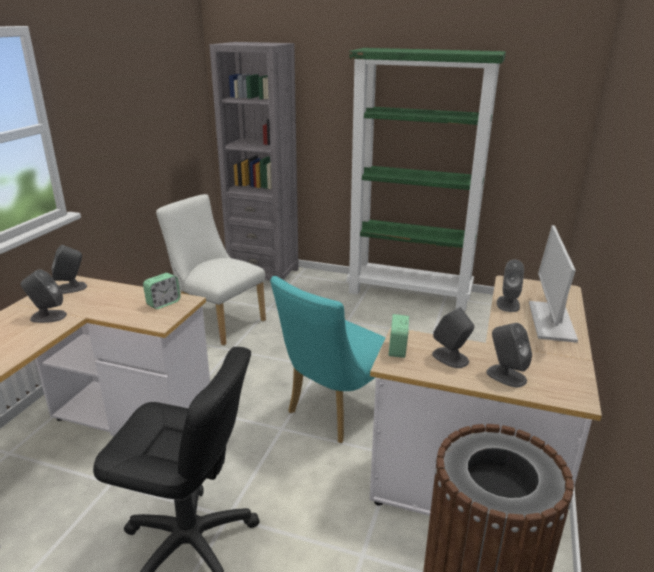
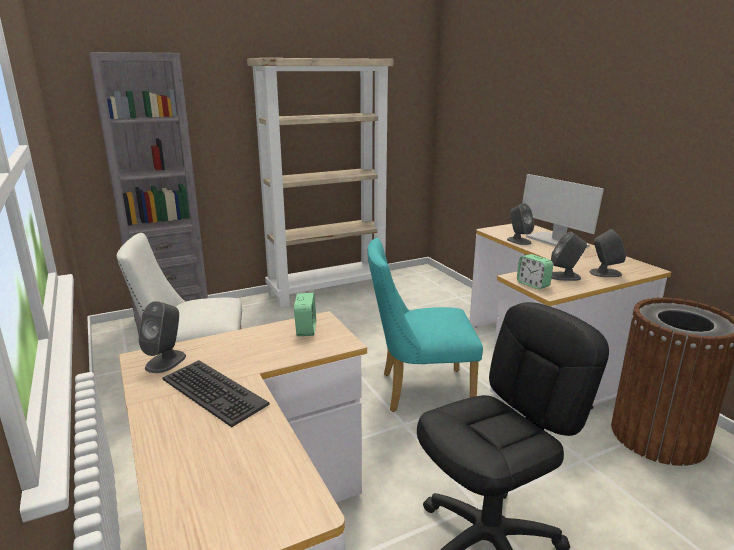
camera: 45 degrees left, 5 degrees down
(48, 316) = (212, 392): grey speaker -> keyboard
(335, 412) = (418, 391): turquoise chair -> turquoise chair turned 90 degrees clockwise
(410, 293) = (328, 290): green bookcase -> beige bookcase

